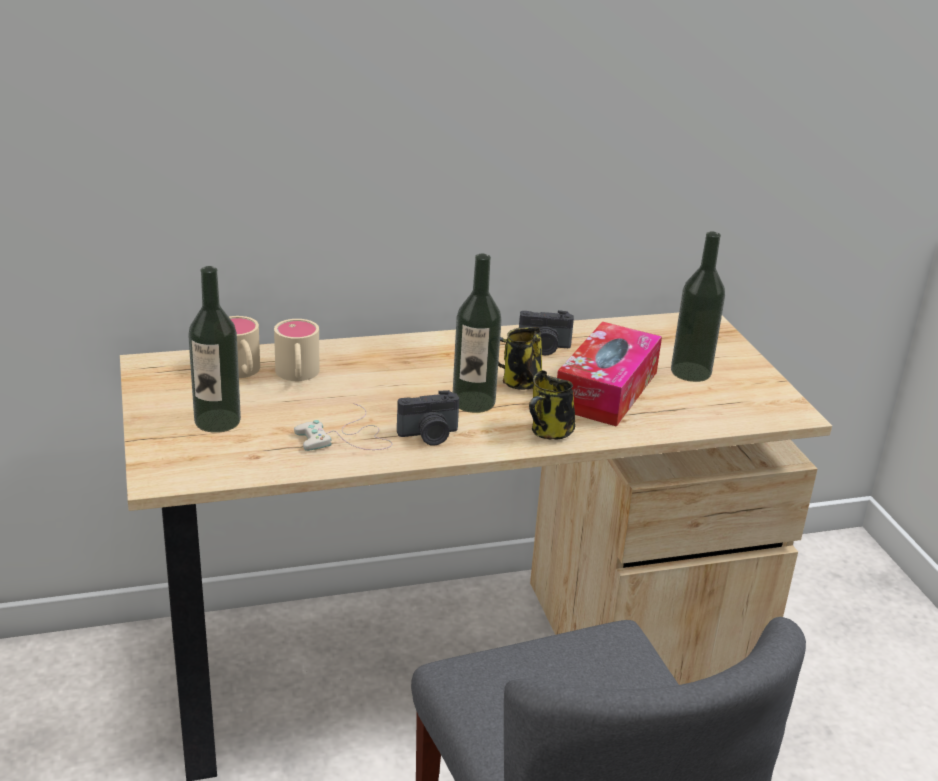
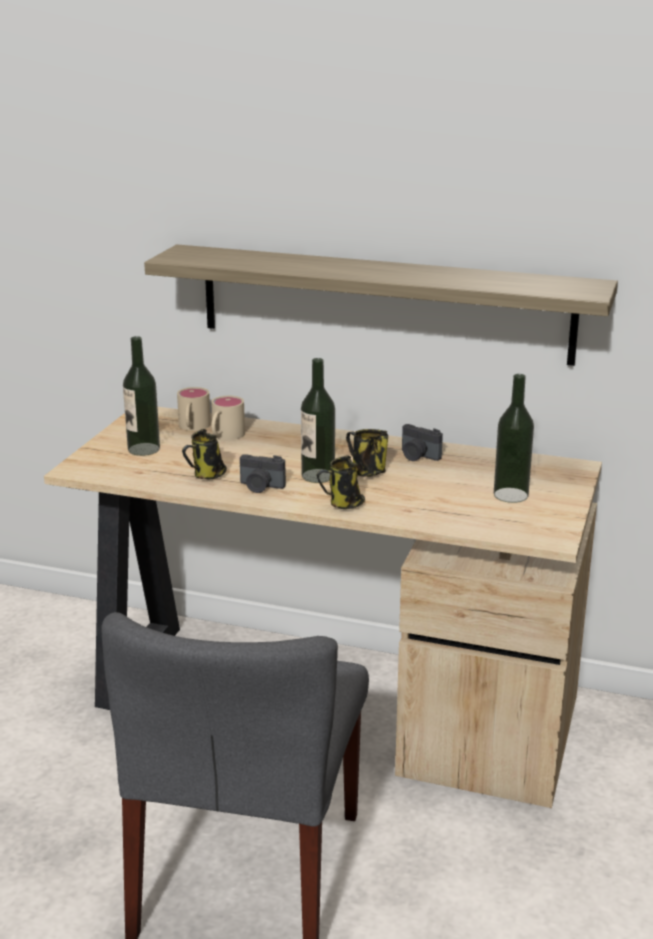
camera: 35 degrees right, 5 degrees down
(347, 438) = (207, 476): white game controller -> mug
(471, 166) = (384, 303): none -> shelf
(606, 390) = (425, 491): tissue box -> none

